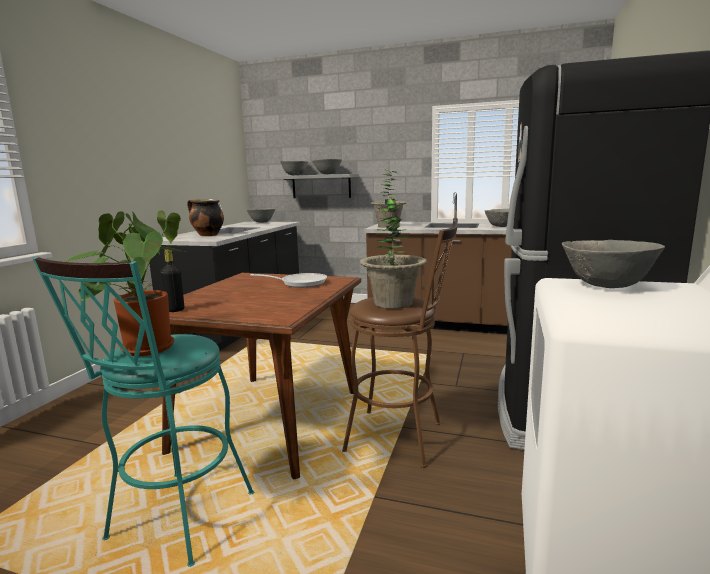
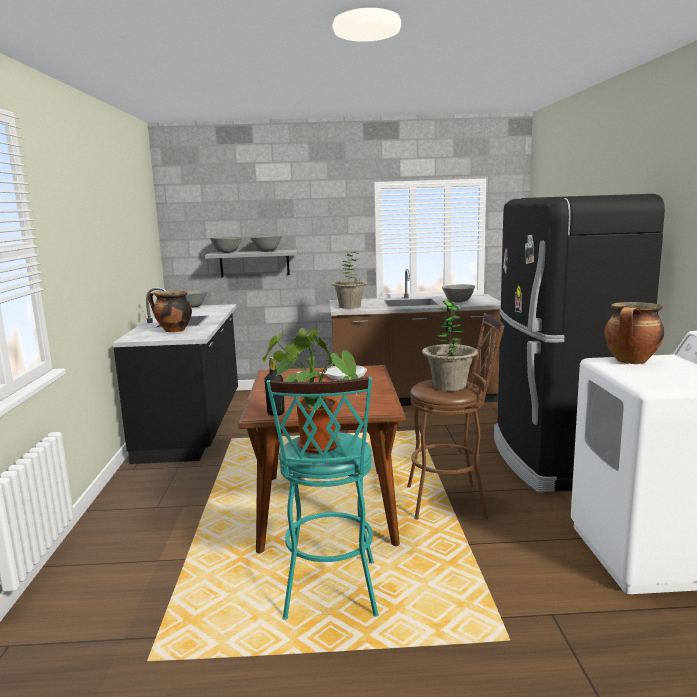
camera: 20 degrees left, 0 degrees up
(607, 286) = (631, 361): grey bowl -> cooking pot

